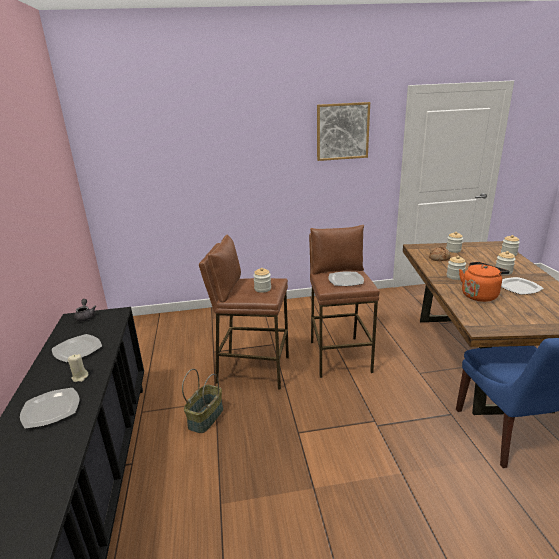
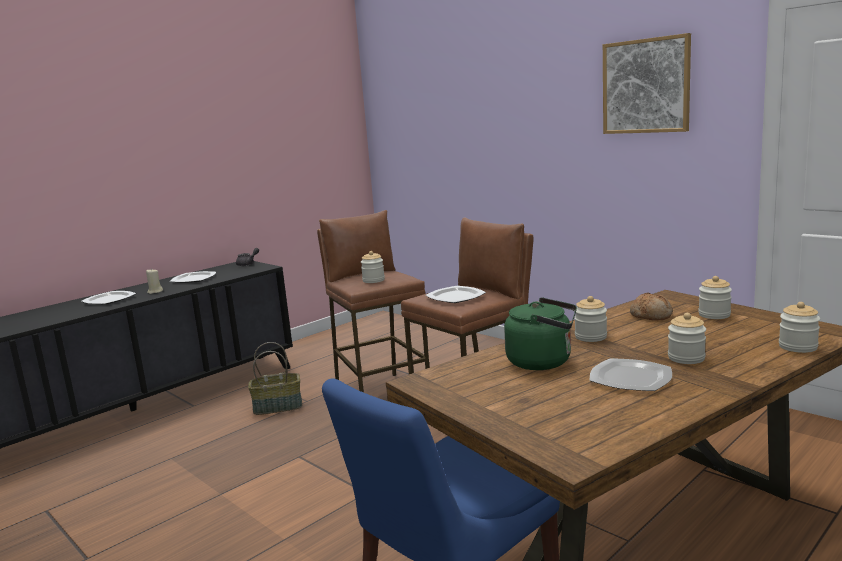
camera: 55 degrees right, 10 degrees down
(480, 295) = (543, 362): orange kettle -> green kettle

